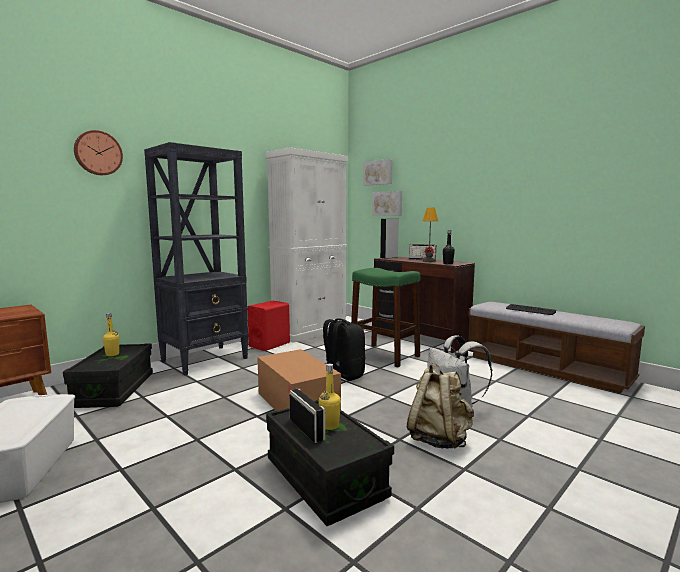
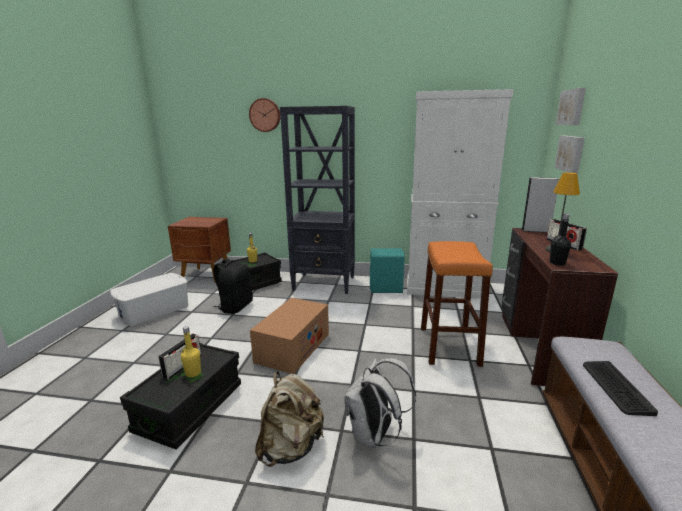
camera: 55 degrees right, 10 degrees up
(269, 344) = (386, 288): red speaker -> turquoise speaker
(342, 375) = (369, 344): black backpack -> black backpack (235, 307)
(384, 355) = (449, 345): green stool -> orange stool

